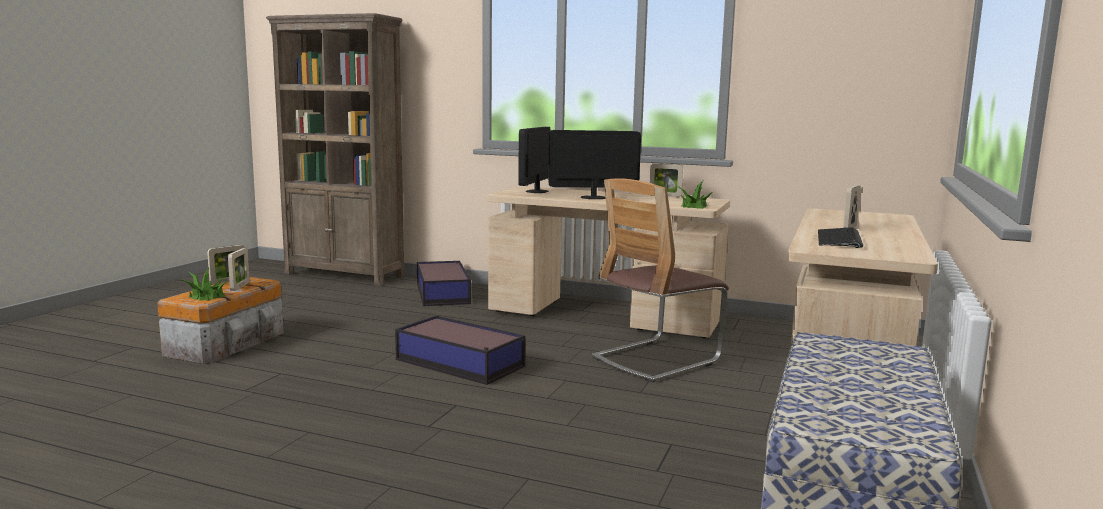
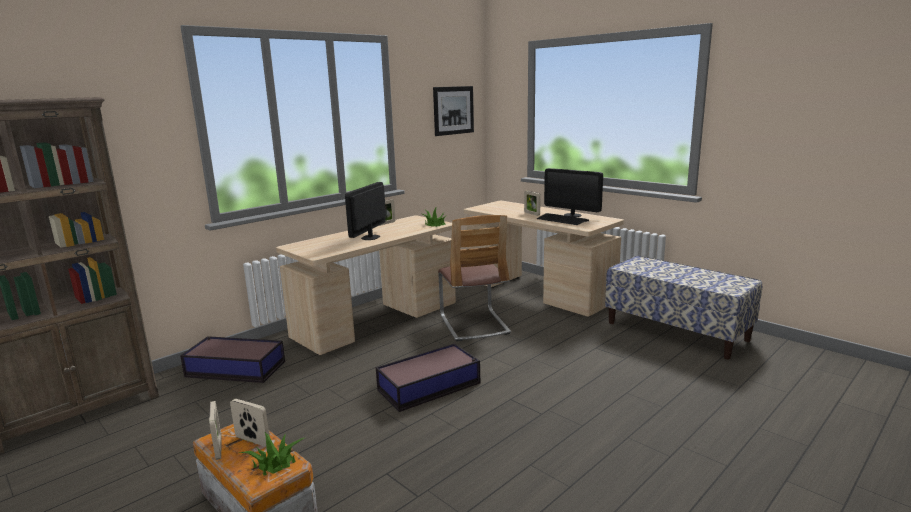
camera: 65 degrees left, 5 degrees up
(537, 191) = (317, 246): monitor -> monitor (572, 215)
(867, 48) = (453, 110): none -> picture

